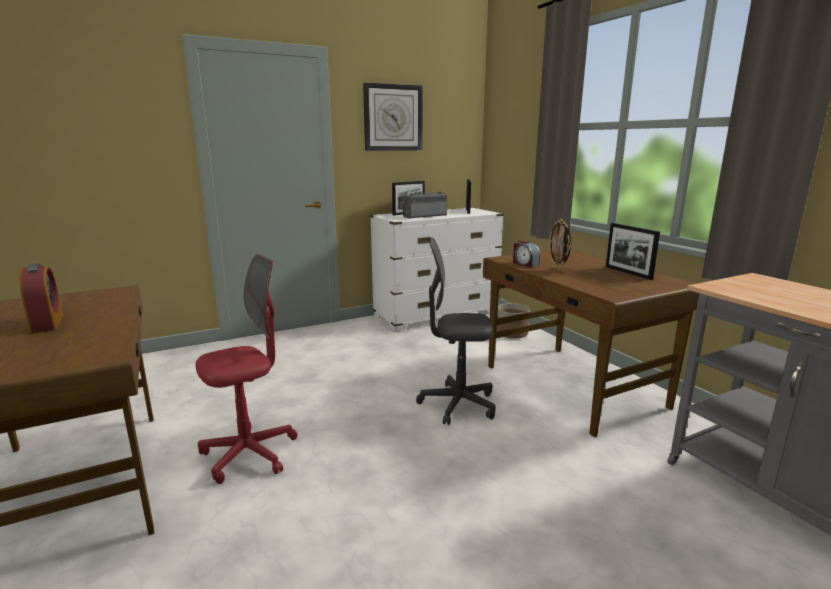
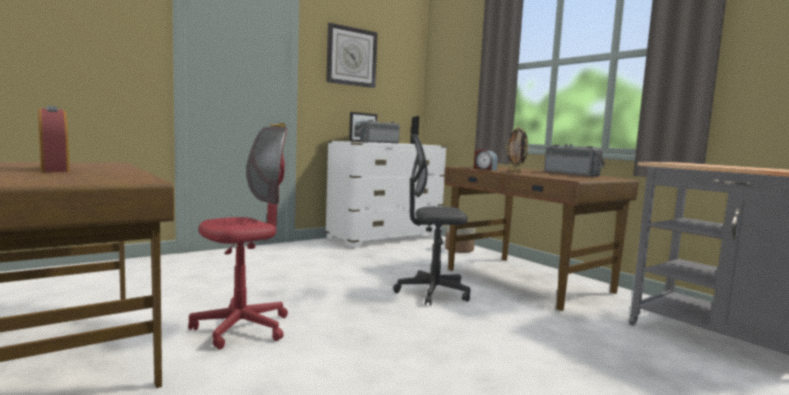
camera: 10 degrees left, 10 degrees down
(628, 272) = (572, 174): picture frame -> radio

